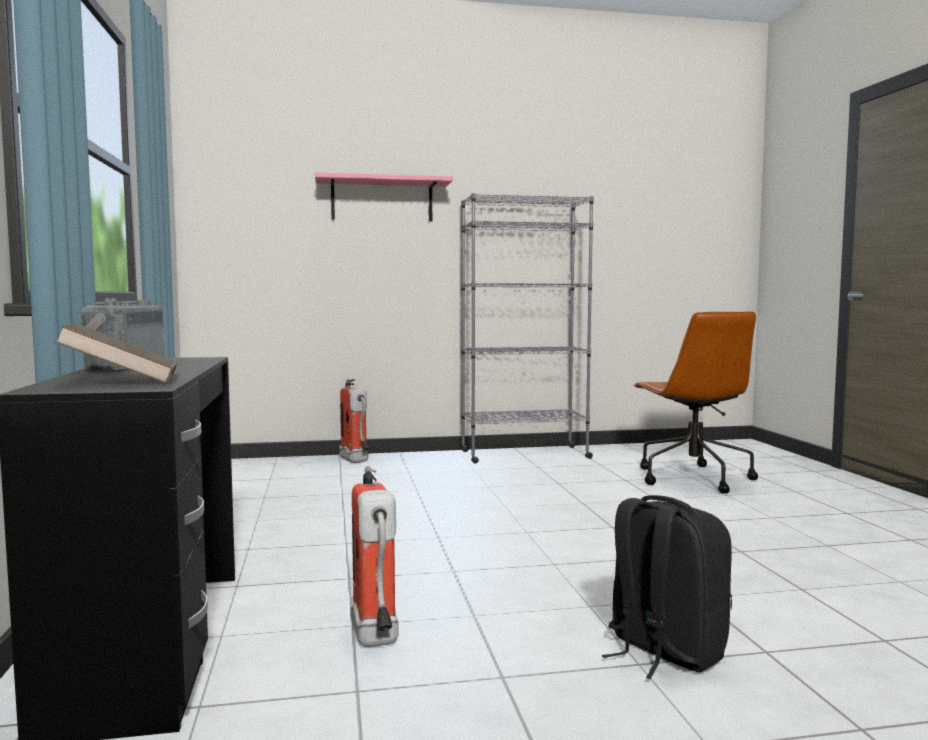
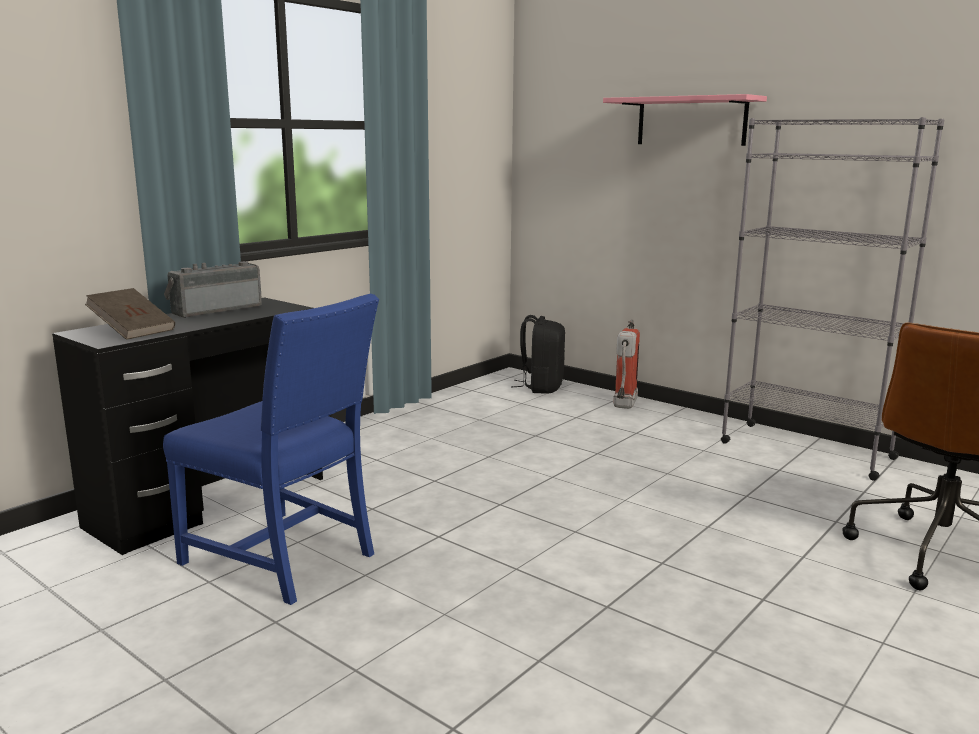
camera: 50 degrees right, 10 degrees up
(376, 640) = (285, 558): fire extinguisher -> blue chair
(663, 651) = (391, 674): black backpack -> black backpack (541, 387)

